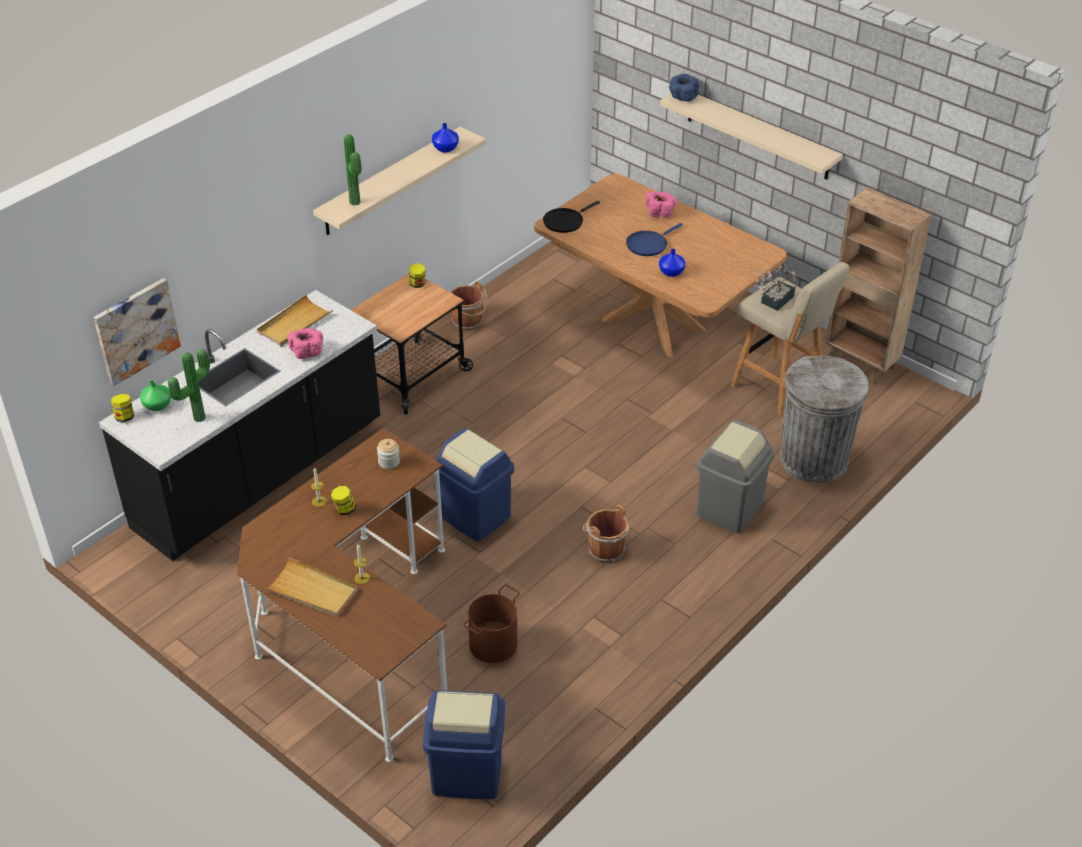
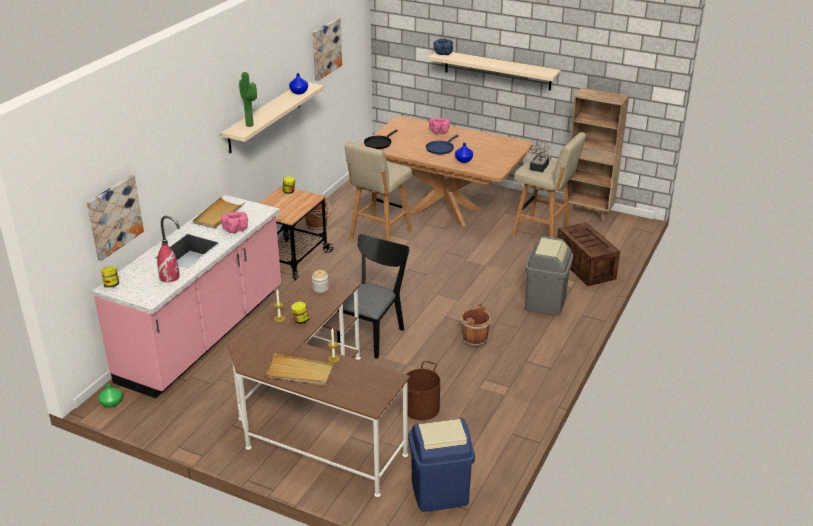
camera: 15 degrees left, 10 degrees down
(158, 405) = (135, 274): green vase -> green vase (112, 403)
(197, 417) = (169, 277): potted plant -> red vase
(261, 477) = (204, 335): black counter -> pink counter
(476, 516) = (373, 334): blue trash can -> black chair
(505, 77) = (326, 48): none -> picture
(545, 354) = (379, 235): none -> beige stool
(814, 459) = (586, 267): grey trash can -> crate

